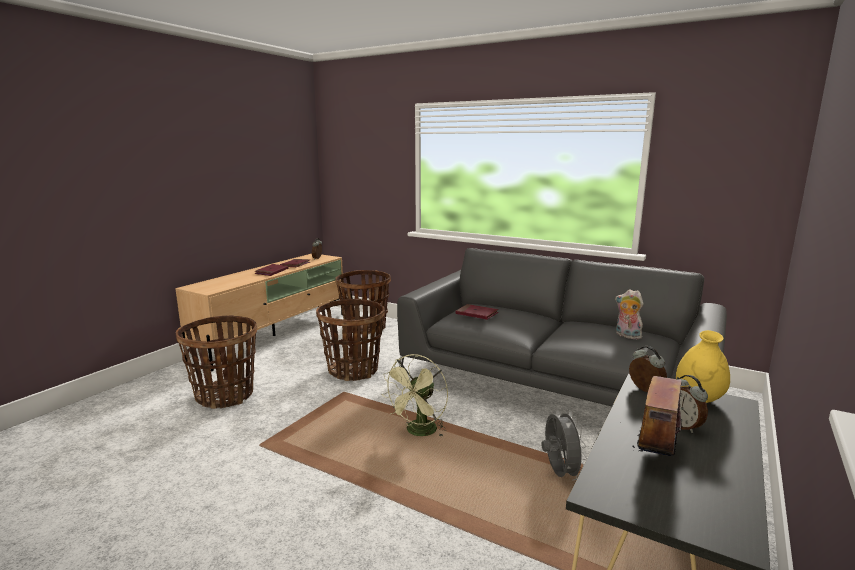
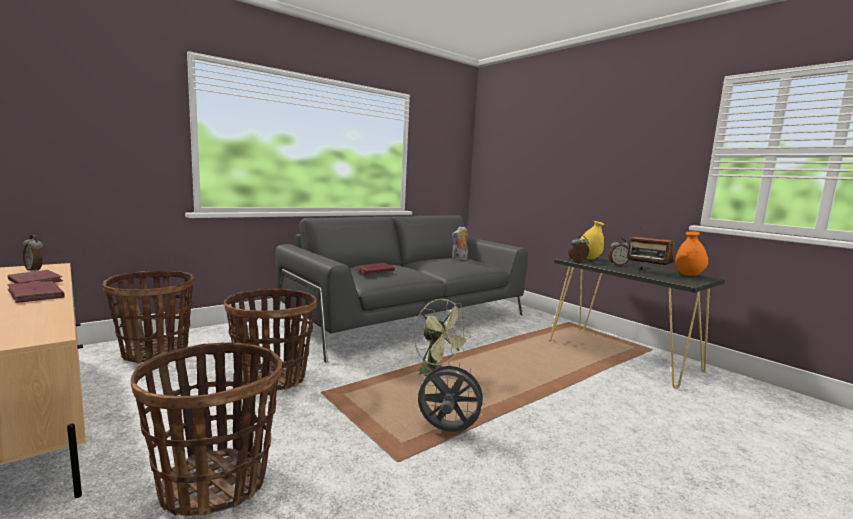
camera: 70 degrees left, 5 degrees down
(559, 473) = (518, 346): grey fan -> grey fan (447, 431)
(722, 510) = (688, 275): none -> orange vase

